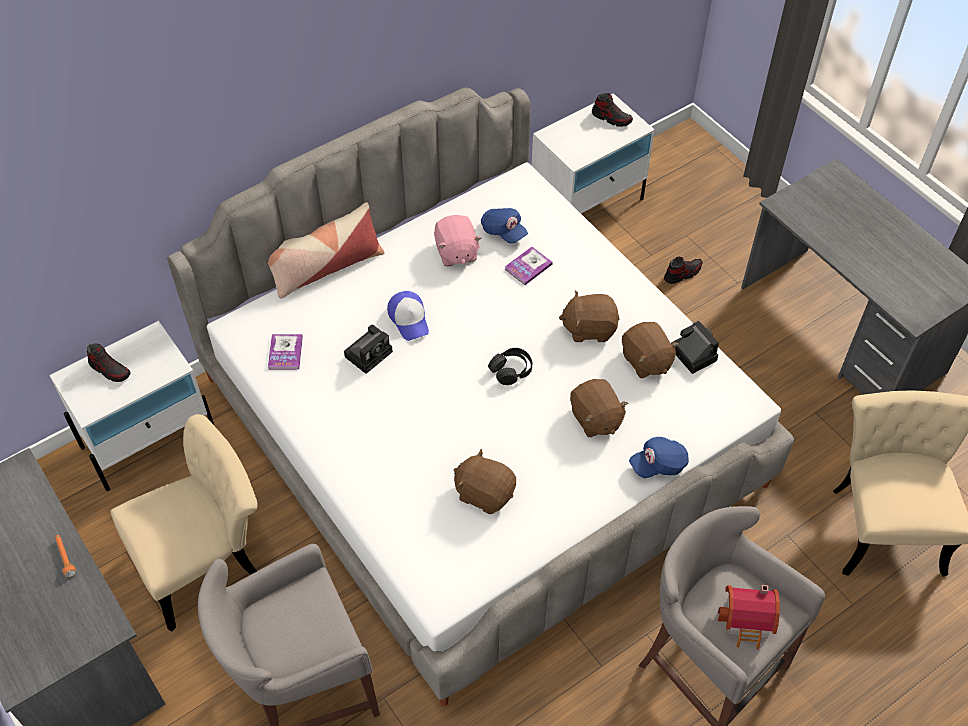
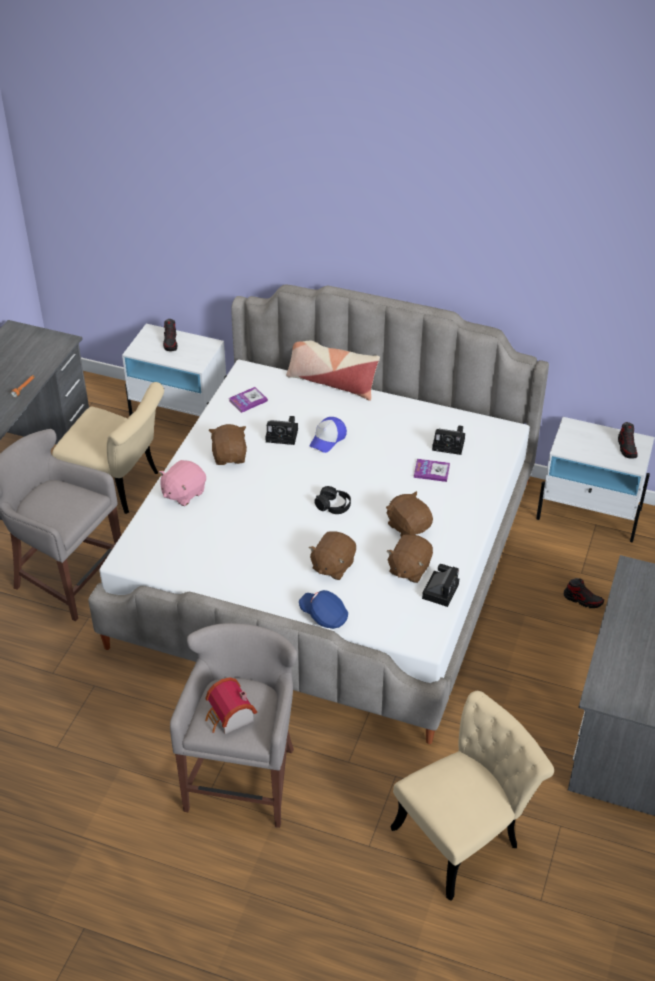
camera: 55 degrees right, 10 degrees down
(456, 252) = (407, 432): pink plush toy -> pink plush toy (183, 493)
(485, 493) = (223, 540): brown plush toy -> brown plush toy (230, 456)
(503, 231) = (450, 444): blue cap -> camera

